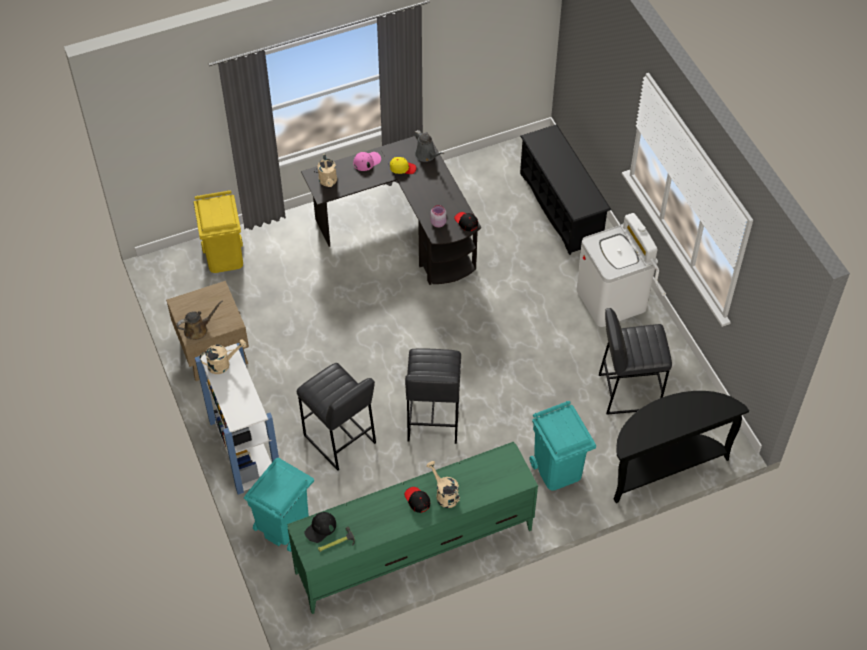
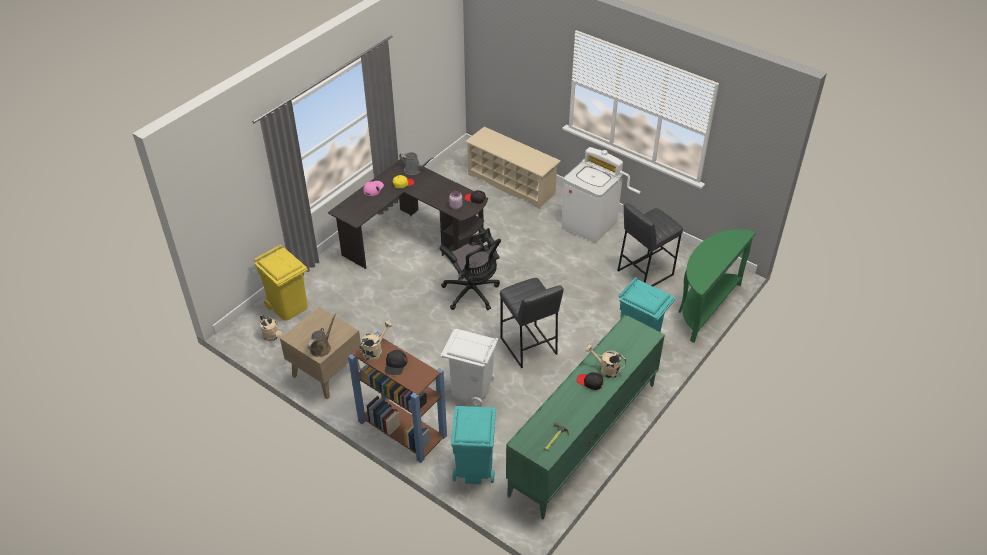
camera: 30 degrees left, 10 degrees down
(245, 448) = (402, 428): white bookcase -> brown bookcase
(320, 528) = (534, 434): black cap -> black cap (395, 364)
(328, 182) = (354, 211): beige watering can -> beige watering can (272, 337)
(340, 440) = (471, 389): grey stool -> white trash can
(418, 327) = (471, 293): none -> office chair
(561, 207) = (512, 184): black shoe rack -> beige shoe rack
(664, 466) = (704, 306): black console table -> green console table

